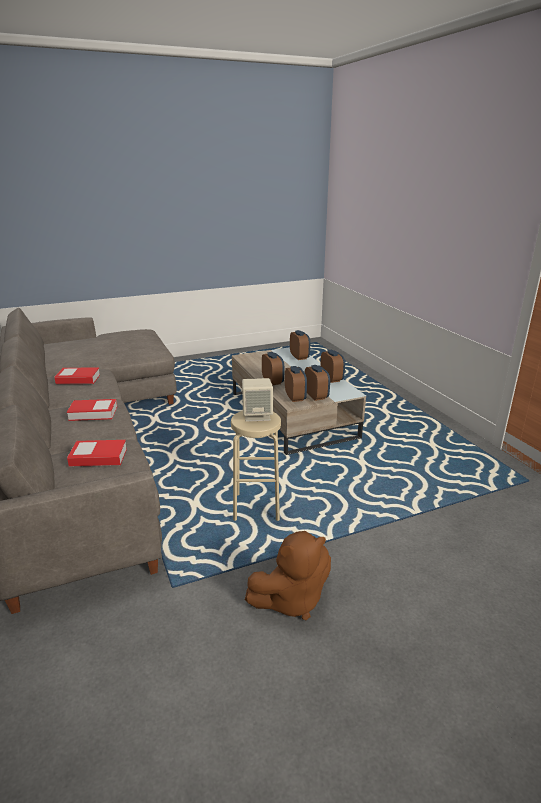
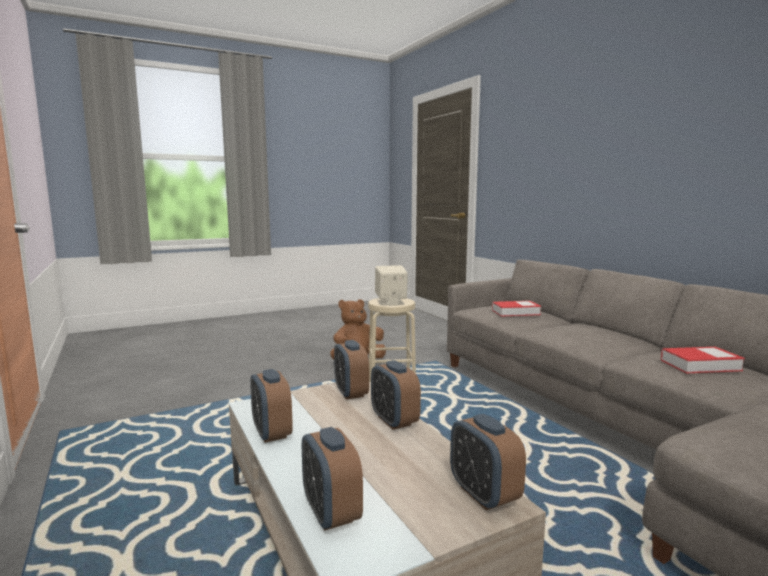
camera: 175 degrees right, 15 degrees down
(93, 413) = (582, 333): book -> none
(316, 396) = (316, 396): alarm clock -> alarm clock (483, 494)

